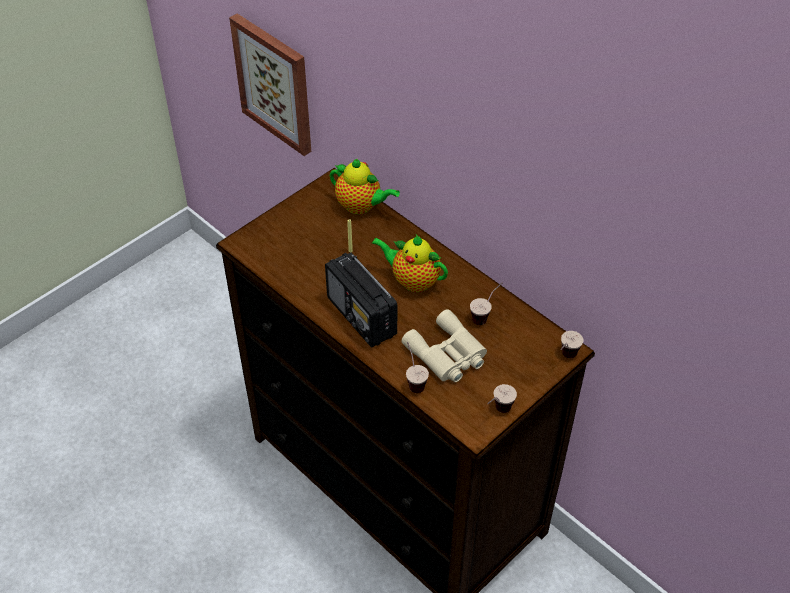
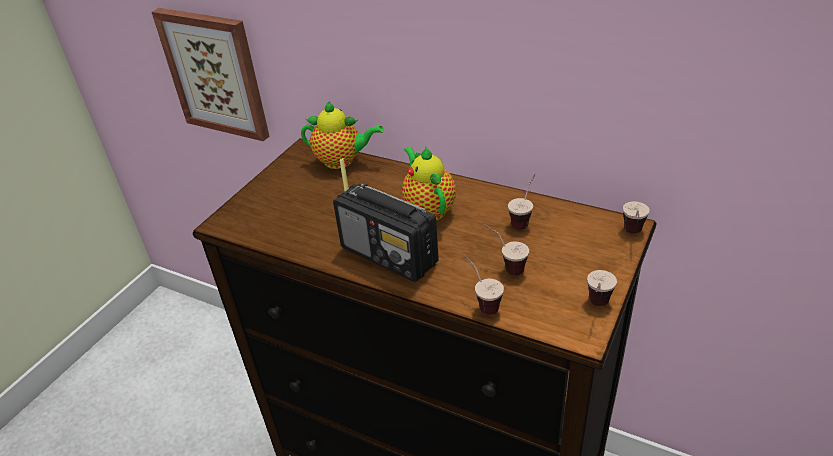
camera: 15 degrees left, 10 degrees down
(412, 280) = (428, 208): teapot -> teapot turned 60 degrees clockwise
(447, 354) = (505, 266): beige binoculars -> cup

